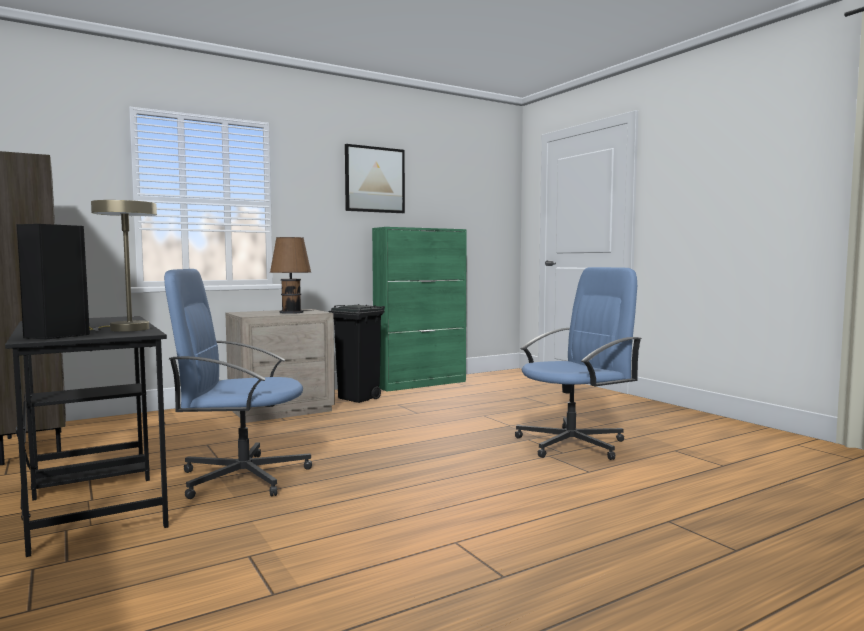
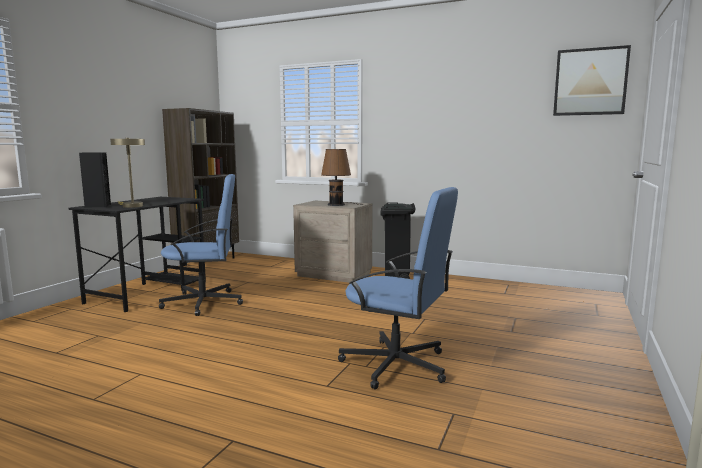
camera: 55 degrees right, 5 degrees up
(242, 477) = (204, 302): blue office chair -> blue office chair turned 120 degrees clockwise
(374, 179) = (449, 93): picture -> picture (590, 82)
(421, 384) = (475, 282): green cabinet -> none

